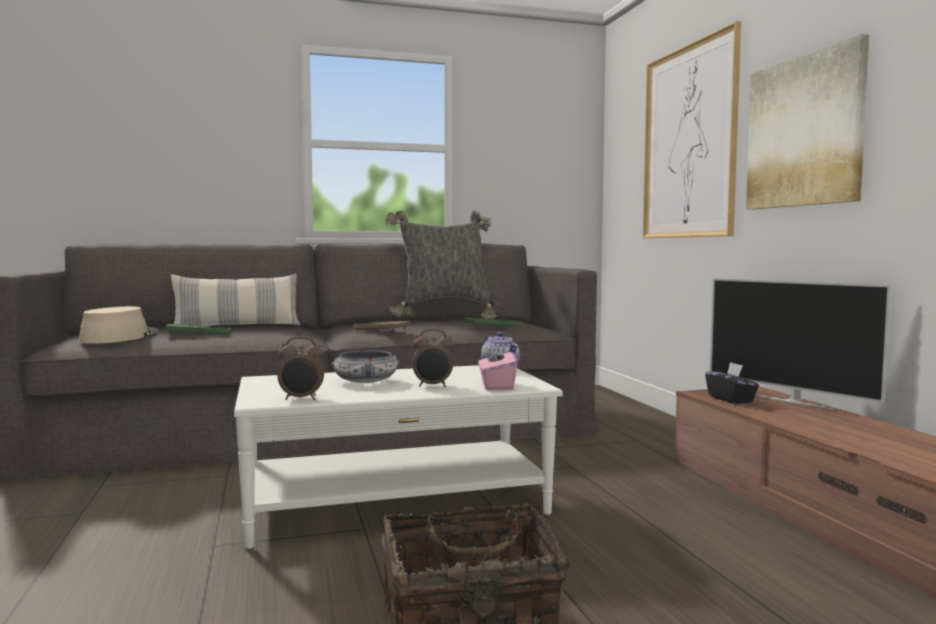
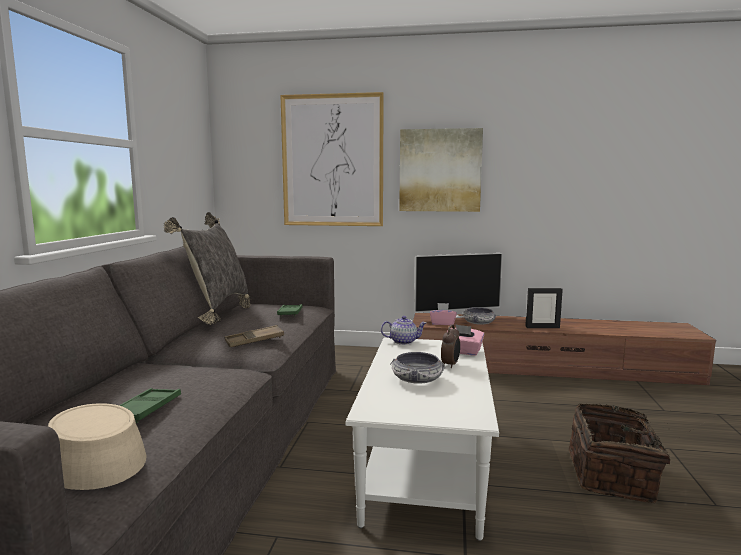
camera: 65 degrees left, 5 degrees up
(237, 327) = (110, 388): pillow -> none
(301, 399) = (472, 405): alarm clock -> none
(731, 399) = (442, 323): black tissue box -> pink tissue box
(786, 413) = (479, 323): none -> bowl
(877, 446) = (542, 327): none -> picture frame

